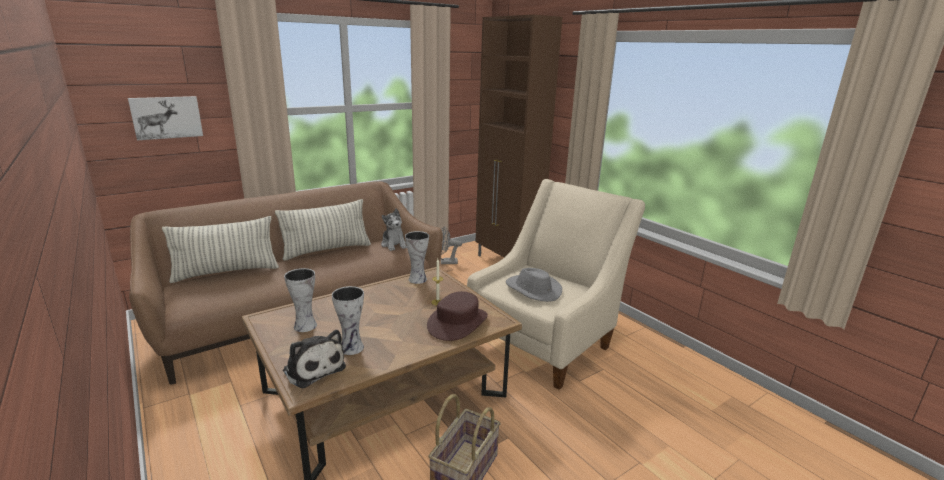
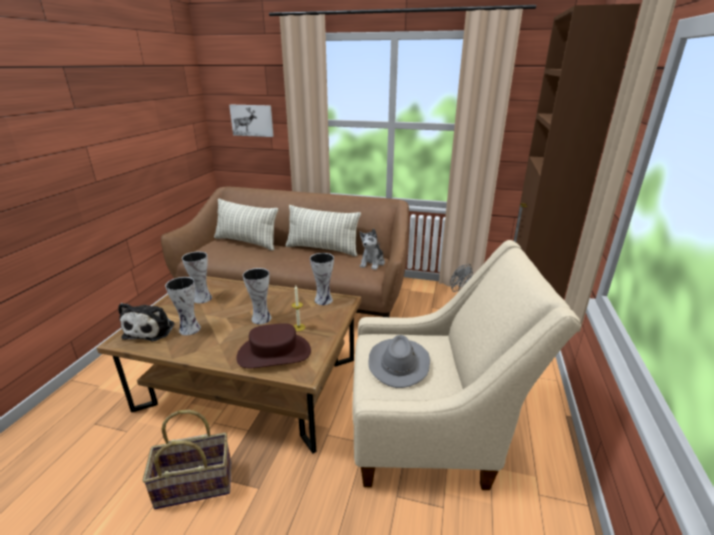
camera: 50 degrees right, 5 degrees up
(396, 311) = (261, 318): none -> vase

